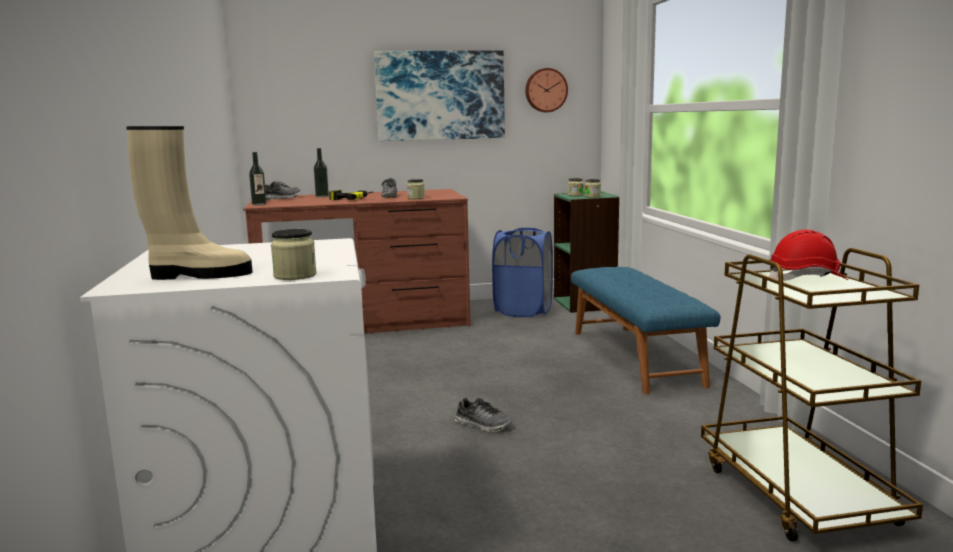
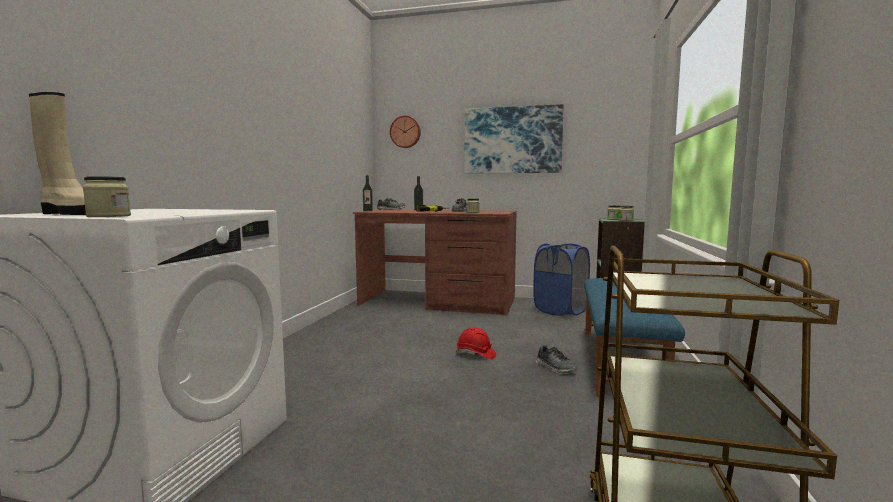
camera: 25 degrees right, 5 degrees down
(483, 425) = (427, 392): shoe -> shoe (555, 368)
(545, 90) = (599, 135): wall clock -> wall clock (405, 132)
(807, 279) = (699, 284): red hard hat -> red hard hat (475, 354)

